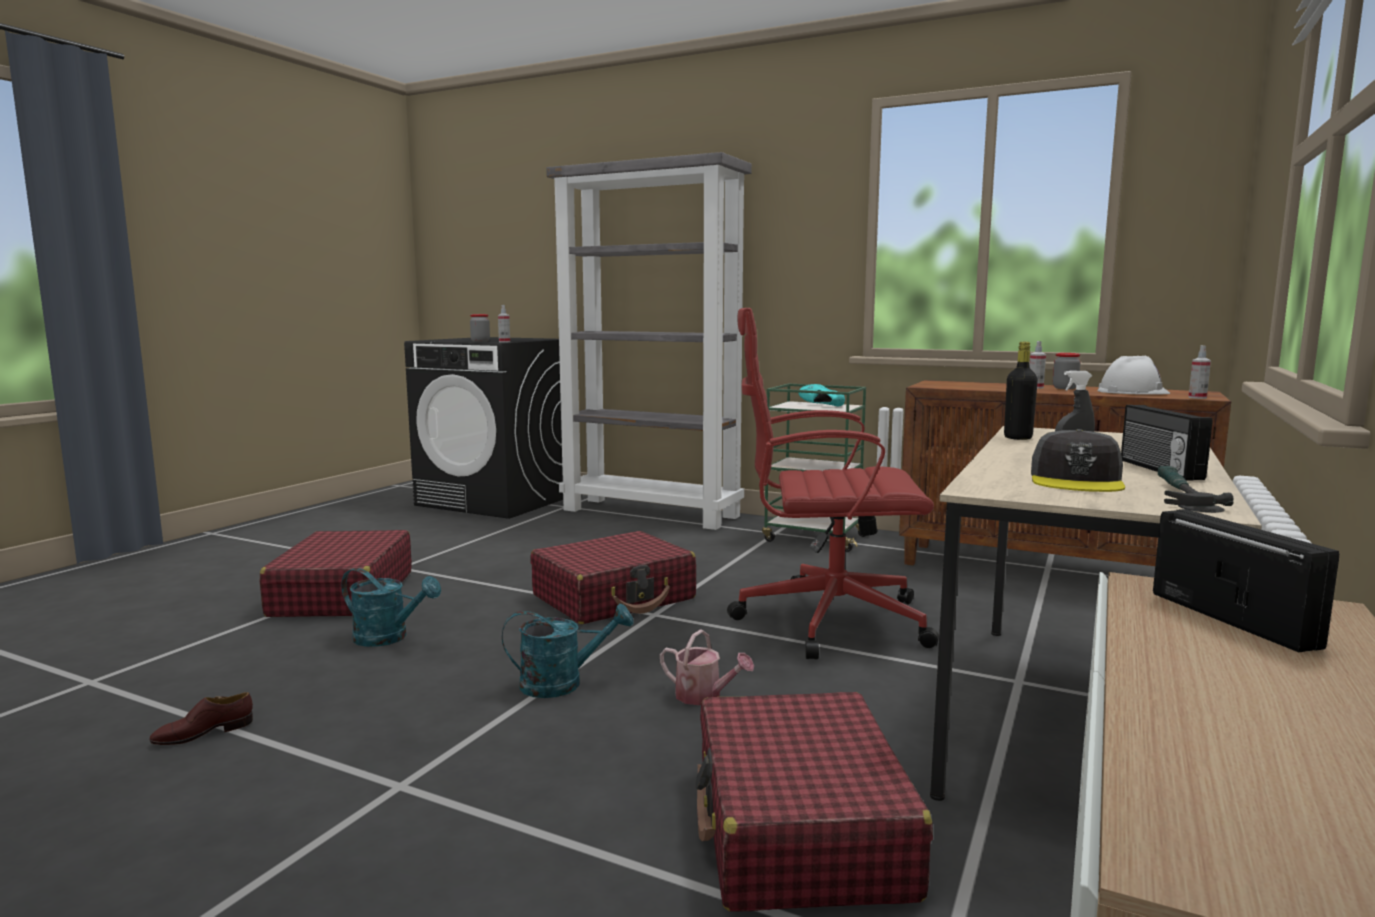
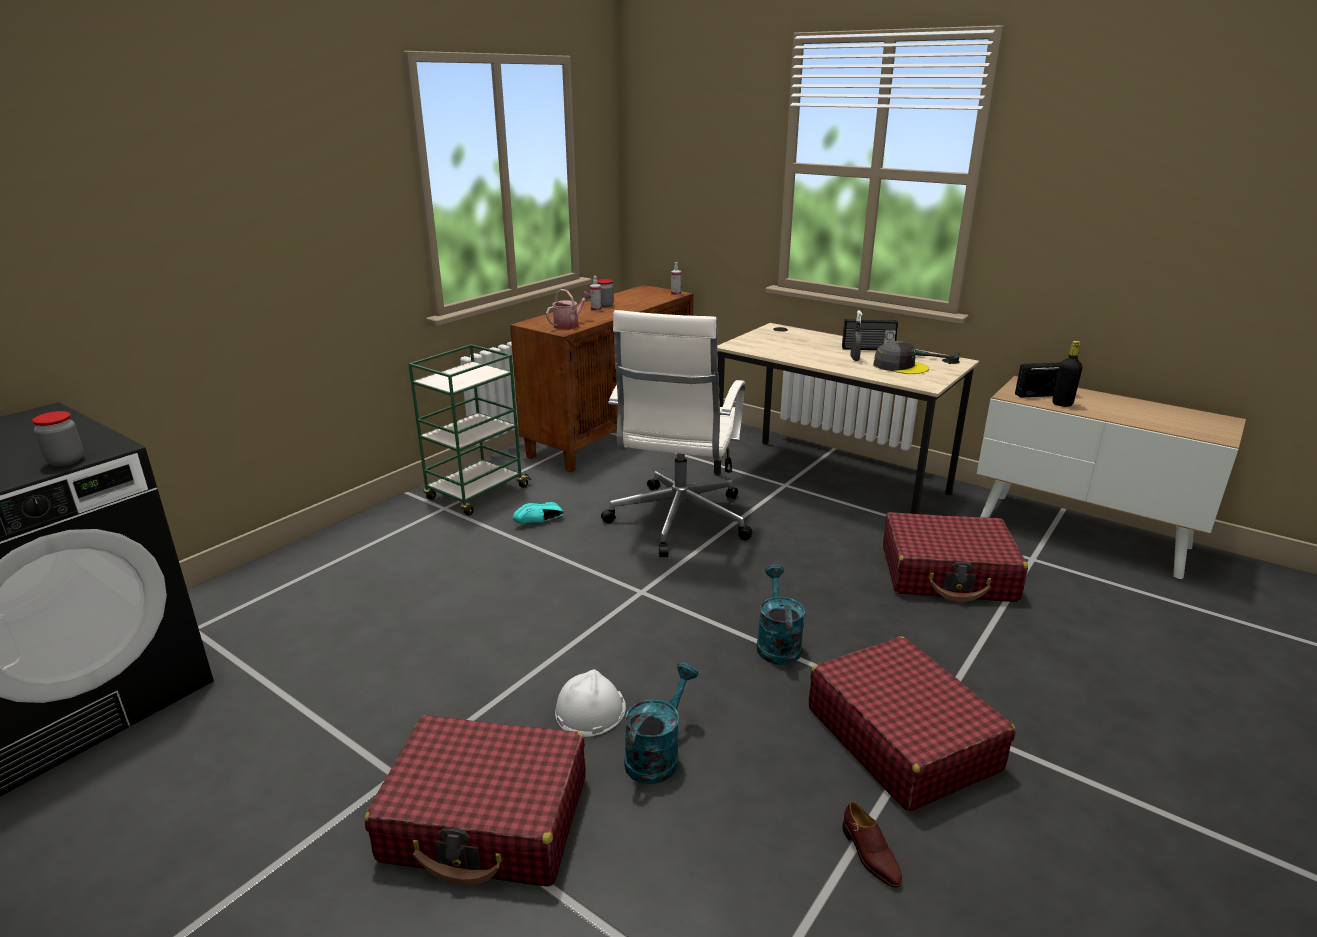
camera: 80 degrees left, 15 degrees up
(504, 342) = (109, 444): spray bottle -> none
(614, 597) = (591, 609): red suitcase -> red suitcase (901, 738)
(652, 513) = (300, 566): grey bookcase -> none
(704, 696) = (801, 585): watering can -> watering can (569, 325)
(818, 405) = (461, 375): turquoise shoe -> turquoise shoe (540, 522)
(826, 620) = (678, 522): red office chair -> white office chair
(1017, 438) = (768, 352): black bottle -> black bottle (1062, 404)
(1132, 392) = (638, 298): white hard hat -> white hard hat (590, 710)

